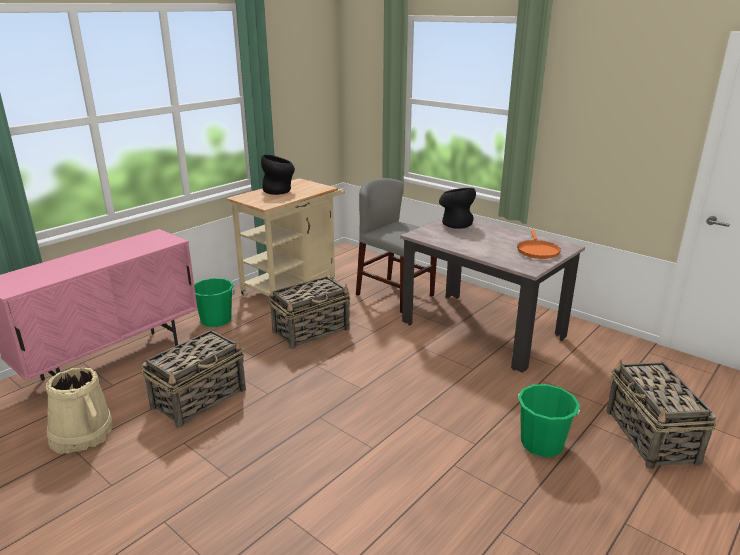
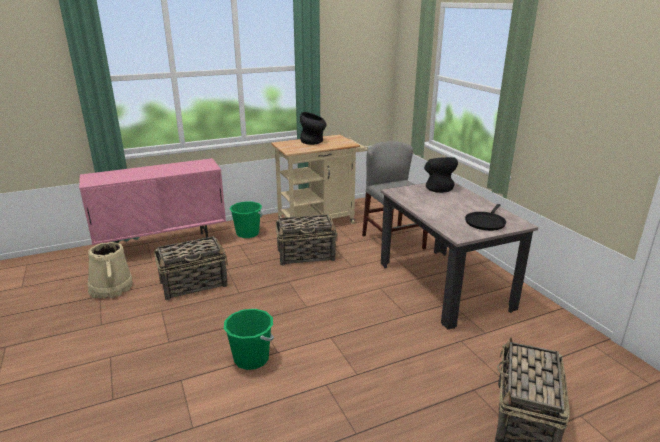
camera: 25 degrees right, 0 degrees up
(537, 251) = (485, 222): orange frying pan -> black frying pan
(542, 444) = (413, 392): green bucket -> green bucket (251, 358)

